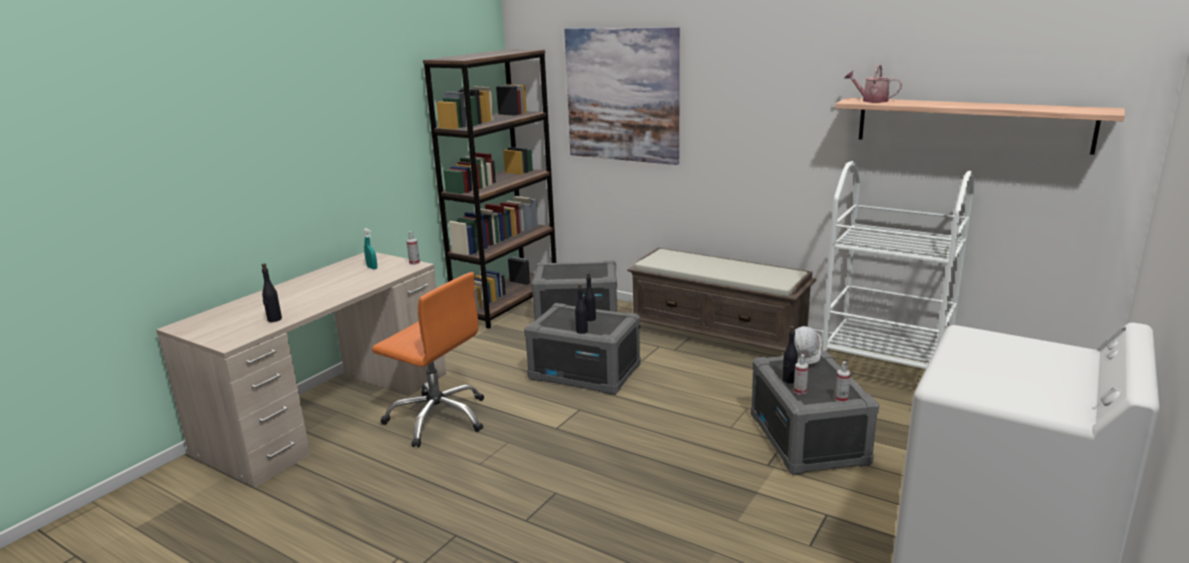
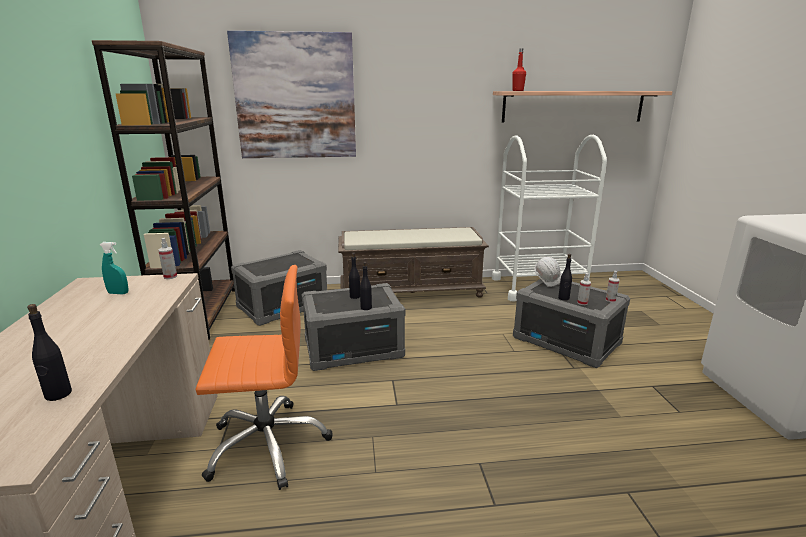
camera: 40 degrees left, 0 degrees up
(871, 100) = (517, 90): watering can -> red bottle

